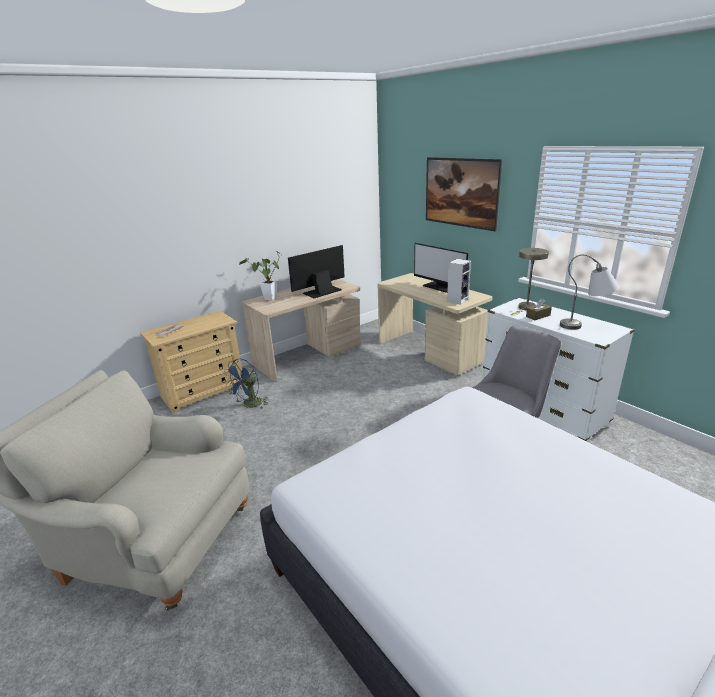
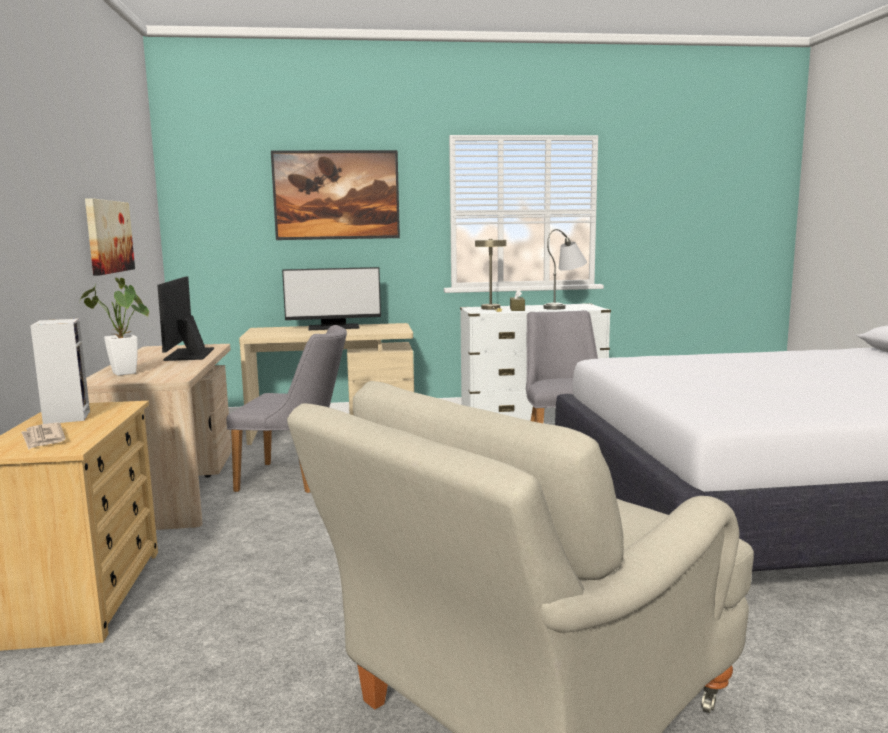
camera: 60 degrees left, 15 degrees down
(249, 405) = (234, 559): blue fan -> none
(298, 222) = (108, 236): none -> picture
(349, 376) = (295, 478): none -> grey chair
(457, 300) = (387, 329): speaker -> speaker (66, 417)

